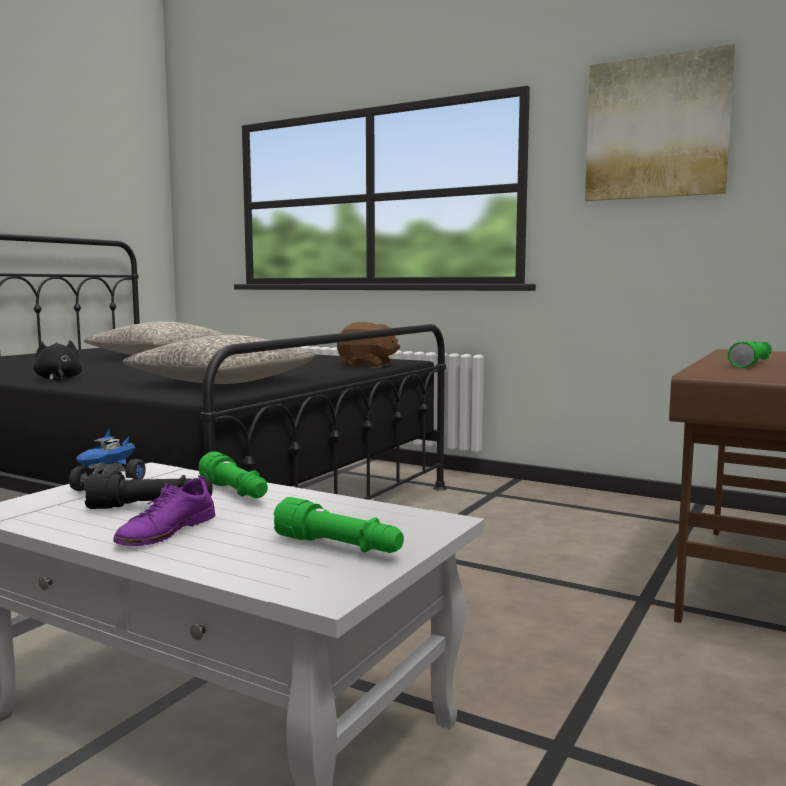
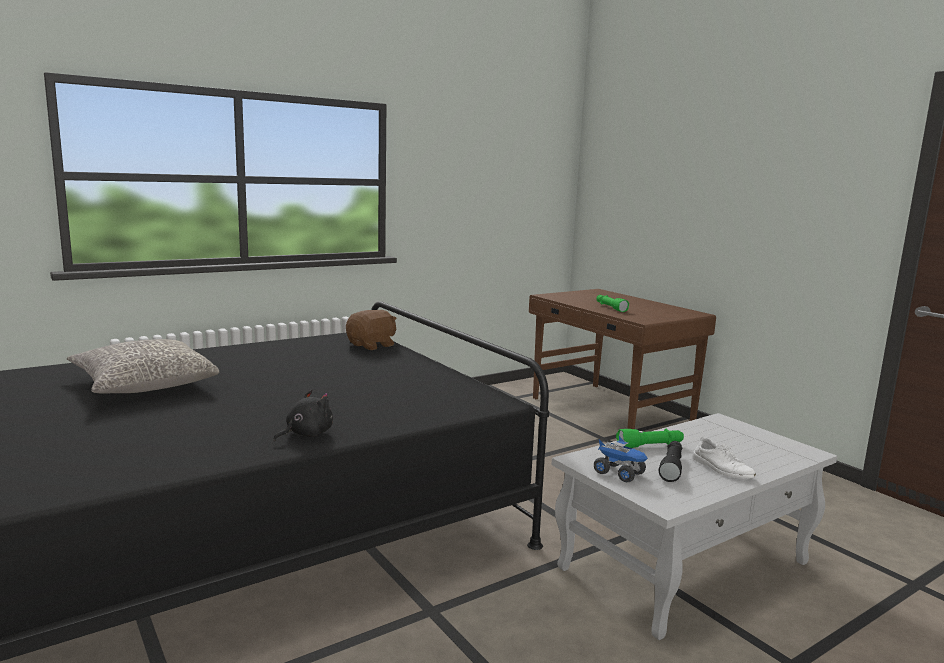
camera: 65 degrees left, 5 degrees up
(58, 379) = (306, 434): black plush toy -> black plush toy turned 135 degrees clockwise
(166, 531) = (722, 469): purple shoe -> white shoe
(224, 382) = (416, 389): grey pillow -> none
(339, 547) = (756, 441): green flashlight -> none
(656, 128) = (466, 151): picture -> none

